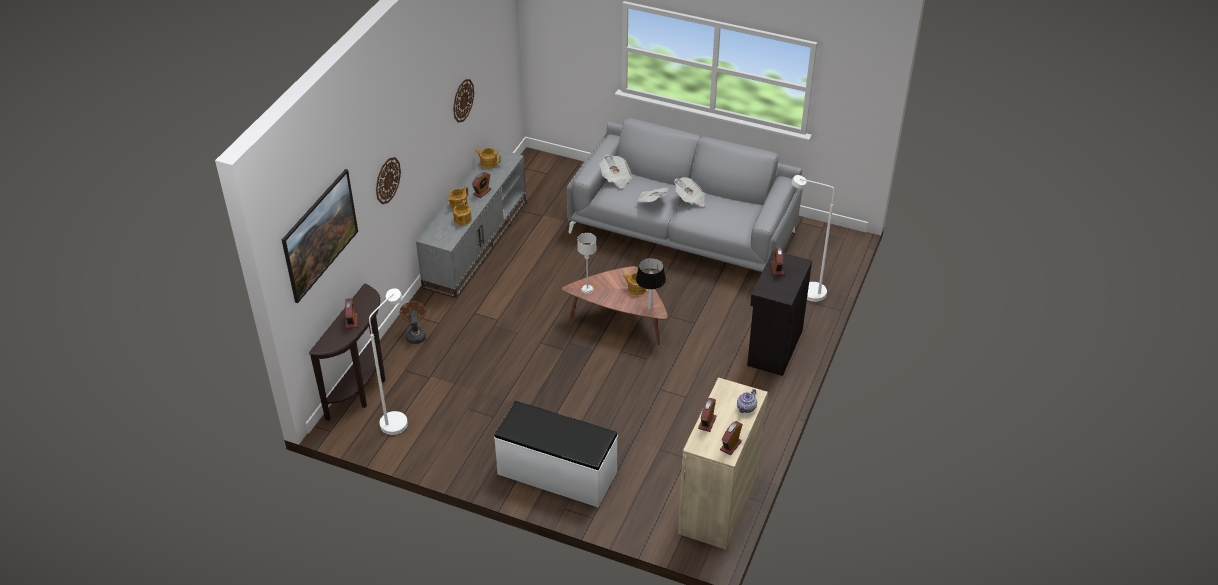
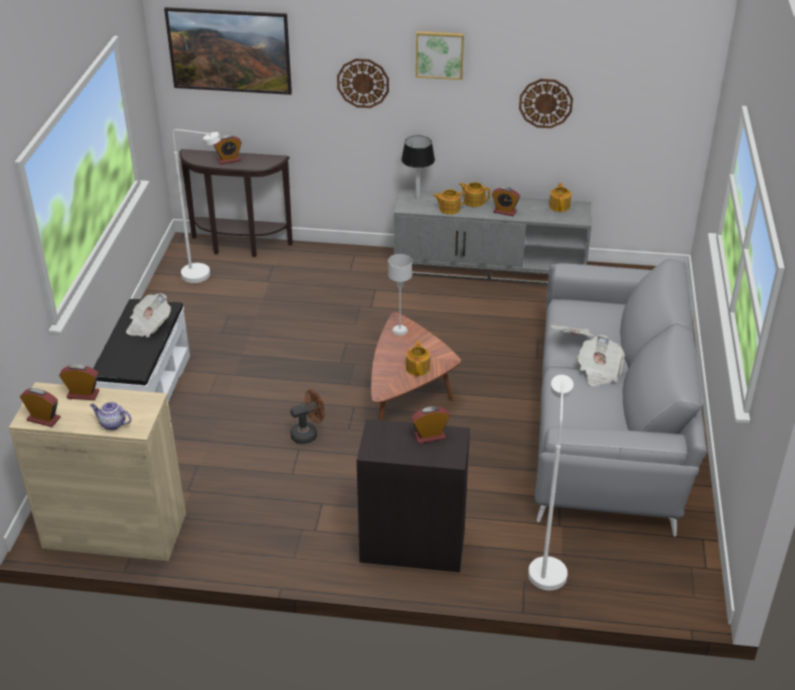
camera: 75 degrees right, 5 degrees down
(415, 334) = (327, 260): brown fan -> brown fan (308, 434)
(417, 117) = (439, 54): none -> picture
(615, 178) = (602, 304): newspaper -> newspaper (149, 326)
(650, 308) = (386, 384): table lamp -> table lamp (417, 197)

